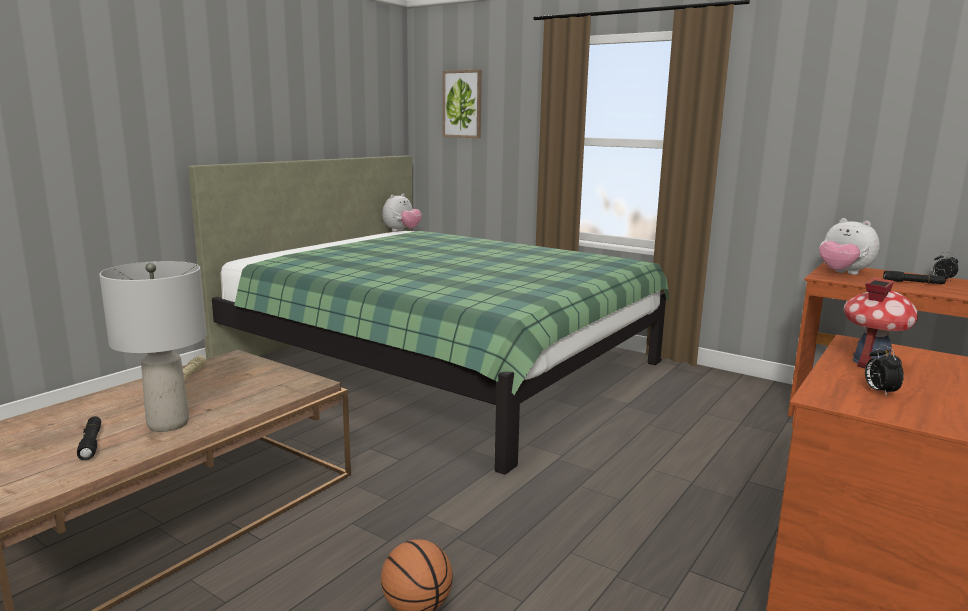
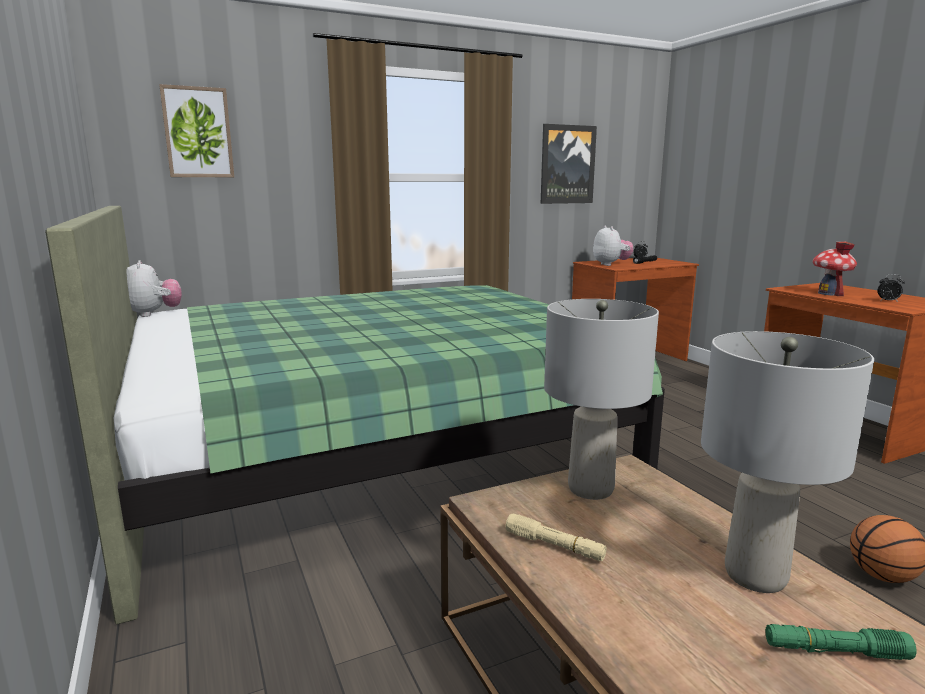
camera: 60 degrees left, 0 degrees up
(91, 443) = (835, 651): black flashlight -> green flashlight
(268, 377) = (591, 489): none -> grey table lamp
(827, 131) = (567, 164): none -> picture
(843, 273) = (611, 264): plush toy -> plush toy turned 90 degrees counterclockwise

